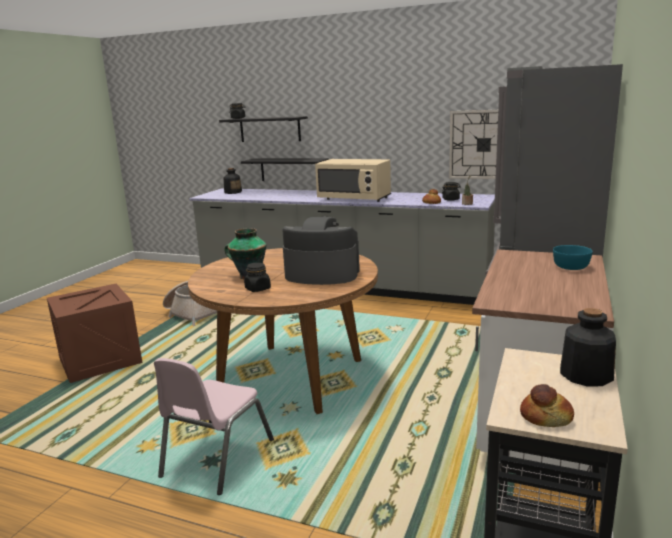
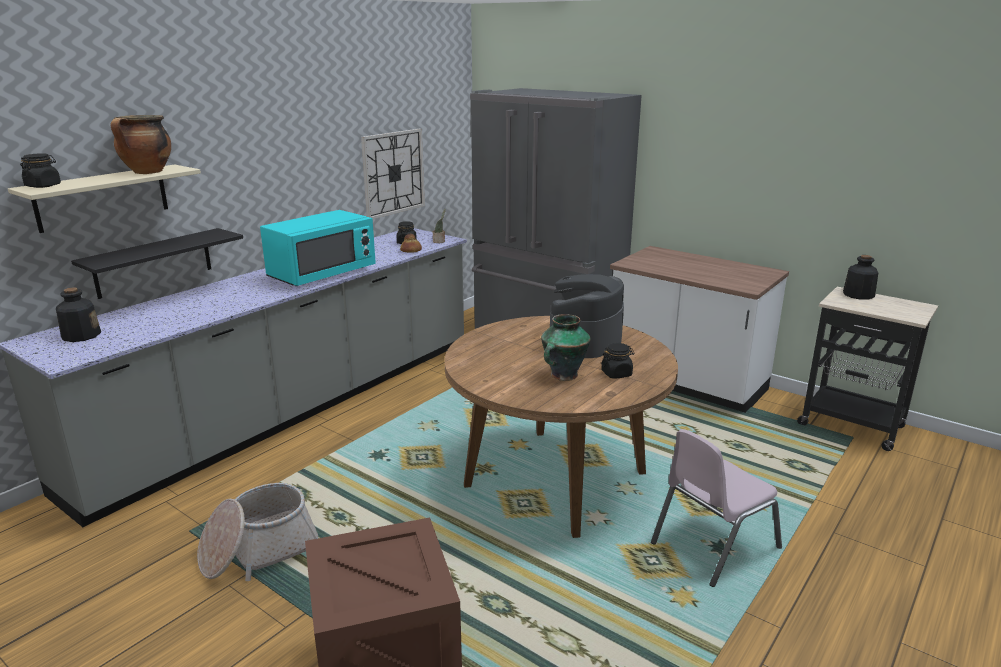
camera: 75 degrees left, 5 degrees up
(216, 458) = (713, 545): pink chair -> pink chair turned 105 degrees clockwise
(270, 129) = (102, 198): black shelf -> beige shelf
(279, 117) = (147, 172): none -> cooking pot
(354, 199) = (322, 274): beige microwave -> turquoise microwave
(546, 417) = (913, 312): bread -> none
(571, 267) = (675, 257): turquoise bowl -> none

